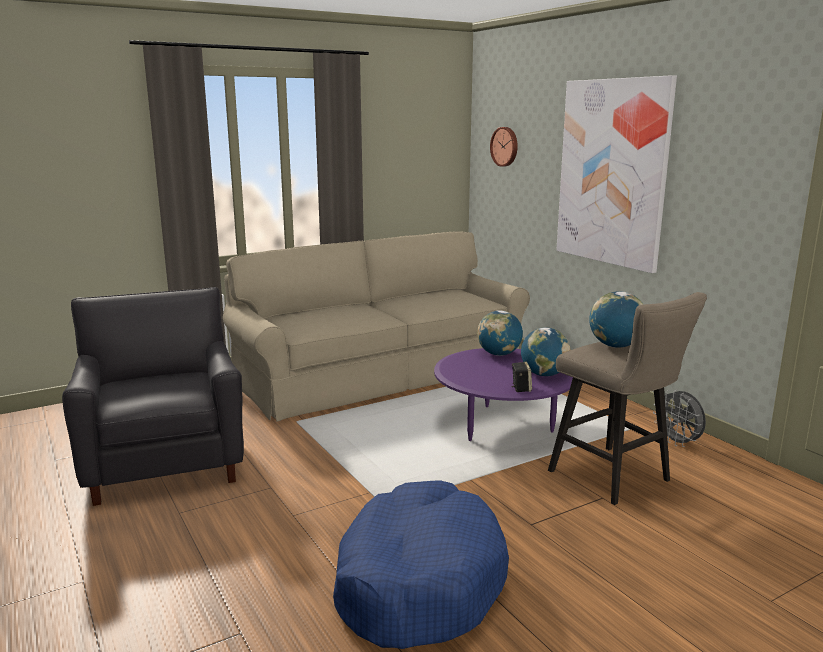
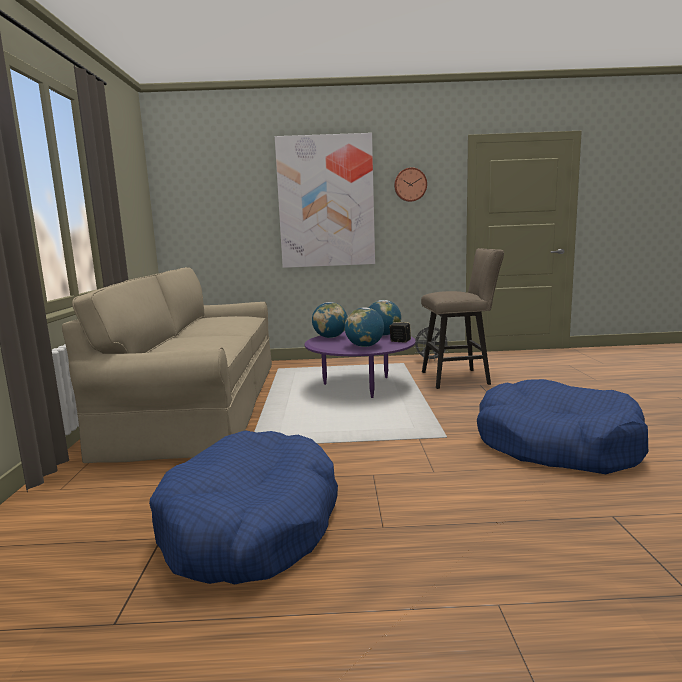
camera: 60 degrees left, 5 degrees down
(166, 463) = (251, 525): black armchair -> blue dog bed
(505, 146) = (202, 193): wall clock -> wall clock (410, 185)
(615, 346) = (449, 291): globe -> globe (365, 346)

